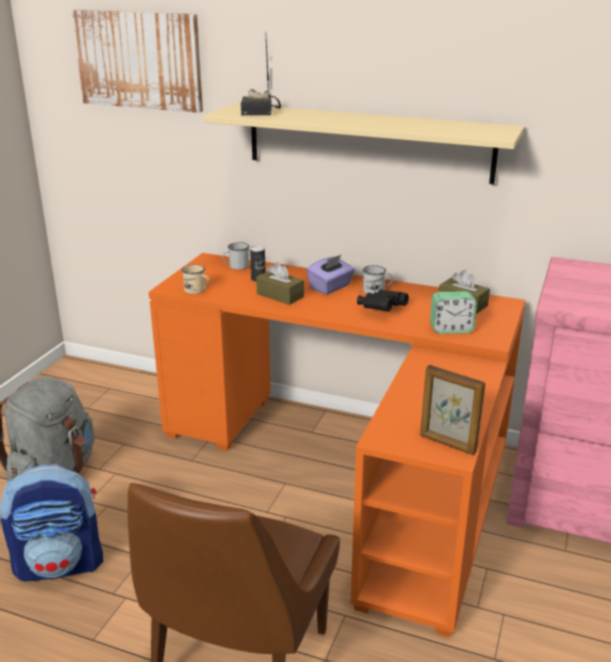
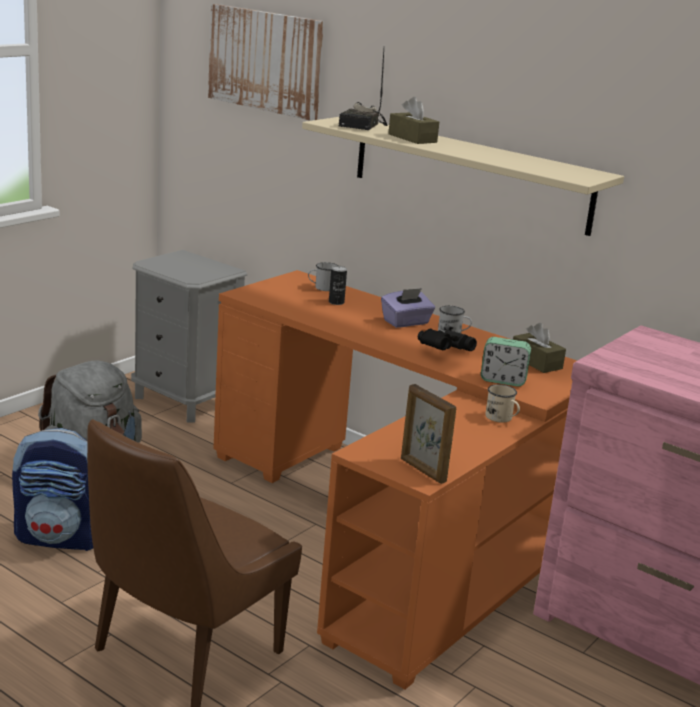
camera: 15 degrees right, 5 degrees down
(110, 386) = (185, 401): none -> grey nightstand
(197, 291) = (267, 301): beige mug -> beige mug (502, 418)
(280, 295) = (347, 320): brown tissue box -> brown tissue box (412, 138)

